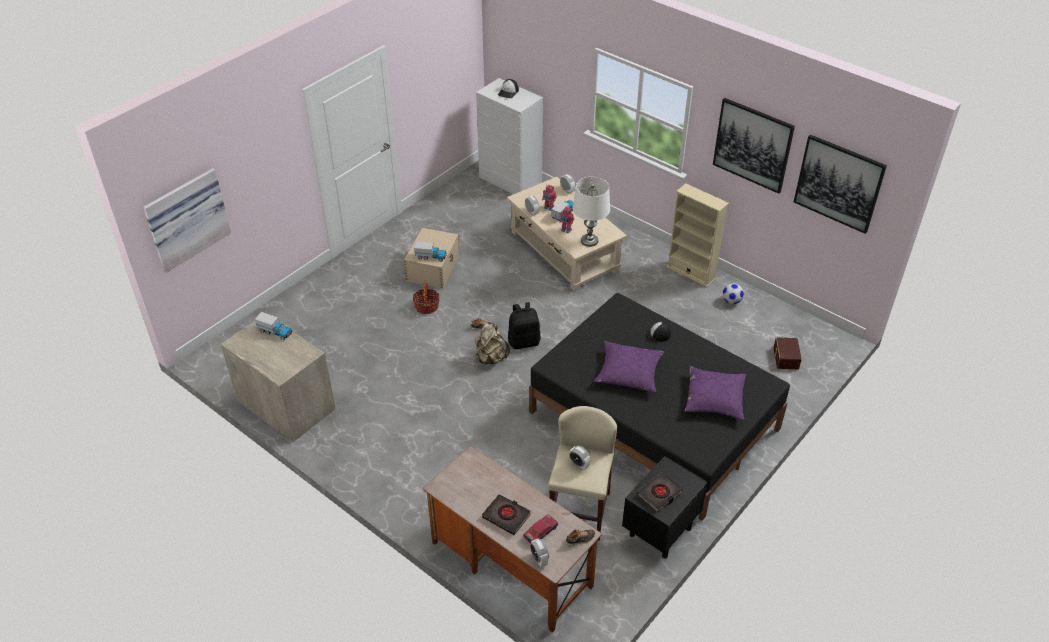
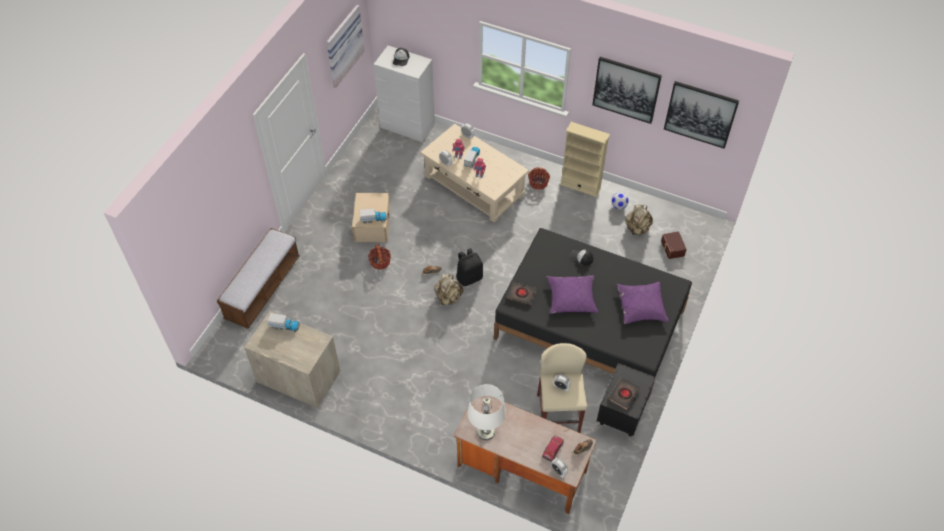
camera: 15 degrees left, 10 degrees up
(186, 218) = (187, 250): picture -> picture (343, 45)
(285, 308) = (263, 288): none -> bench
(506, 516) = (524, 443): black book -> black book (521, 295)
(589, 241) = (501, 181): white table lamp -> white table lamp (485, 432)
(641, 261) = (538, 183): none -> basket
(746, 329) = (637, 229): none -> beige backpack

